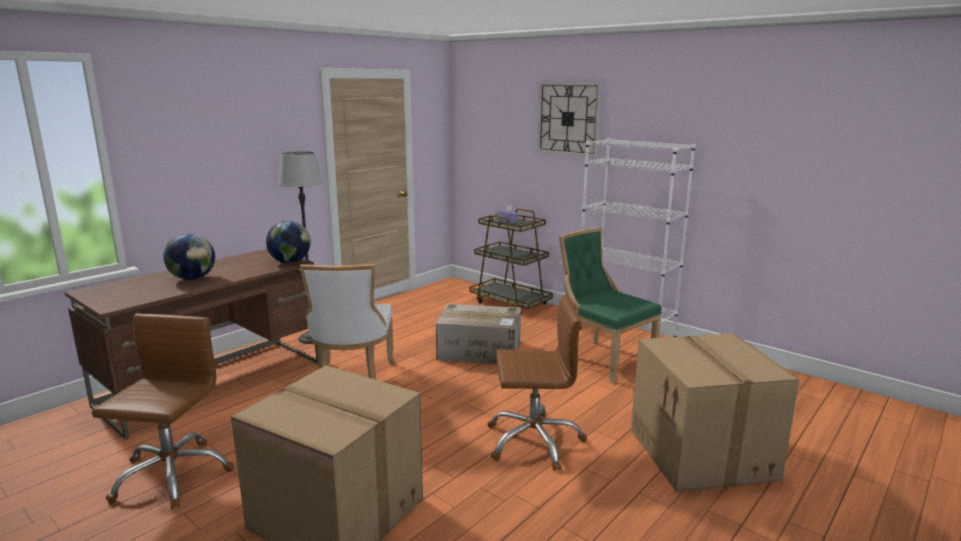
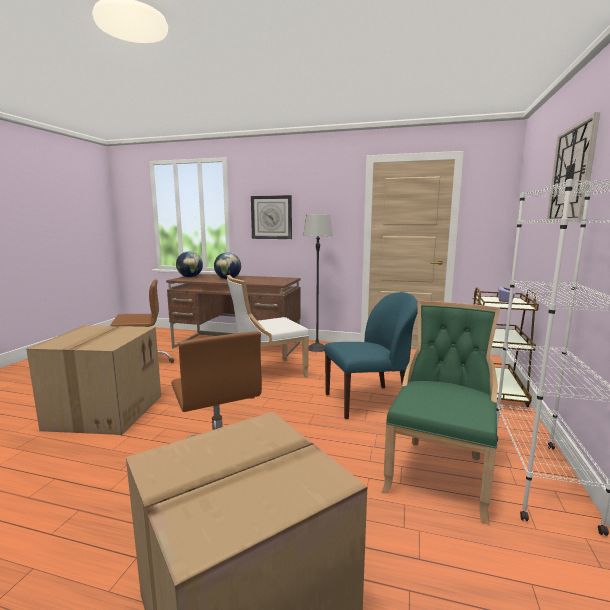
camera: 65 degrees right, 5 degrees down
(196, 161) = (271, 217): none -> wall clock
(290, 262) = (276, 283): globe -> globe (190, 277)
(480, 350) = (368, 401): cardboard box -> blue chair

